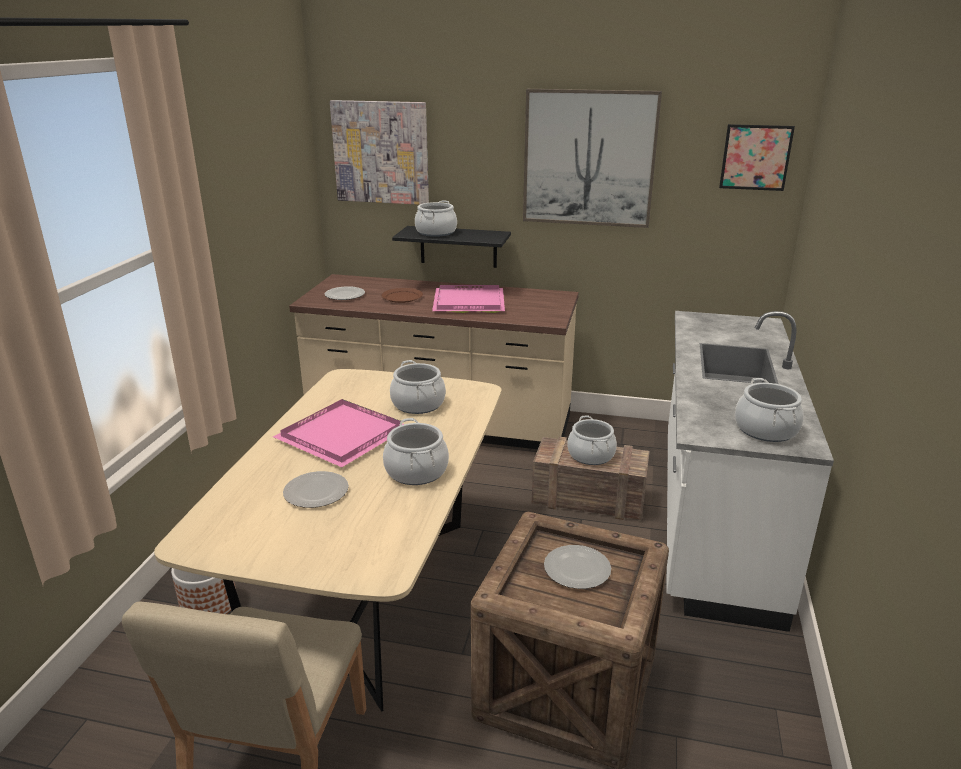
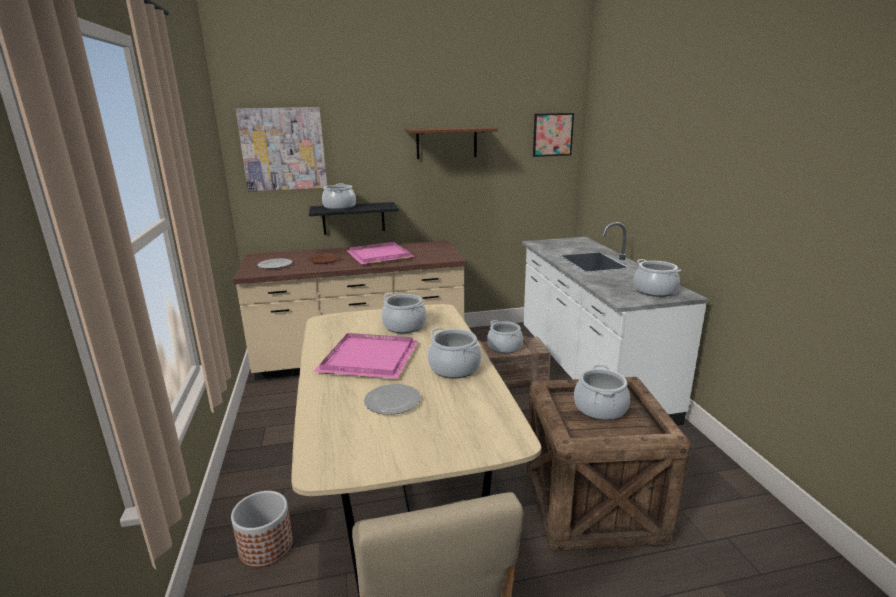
camera: 25 degrees left, 5 degrees down
(577, 570) = (600, 408): plate -> cooking pot
(589, 158) = (446, 143): picture -> brown shelf

